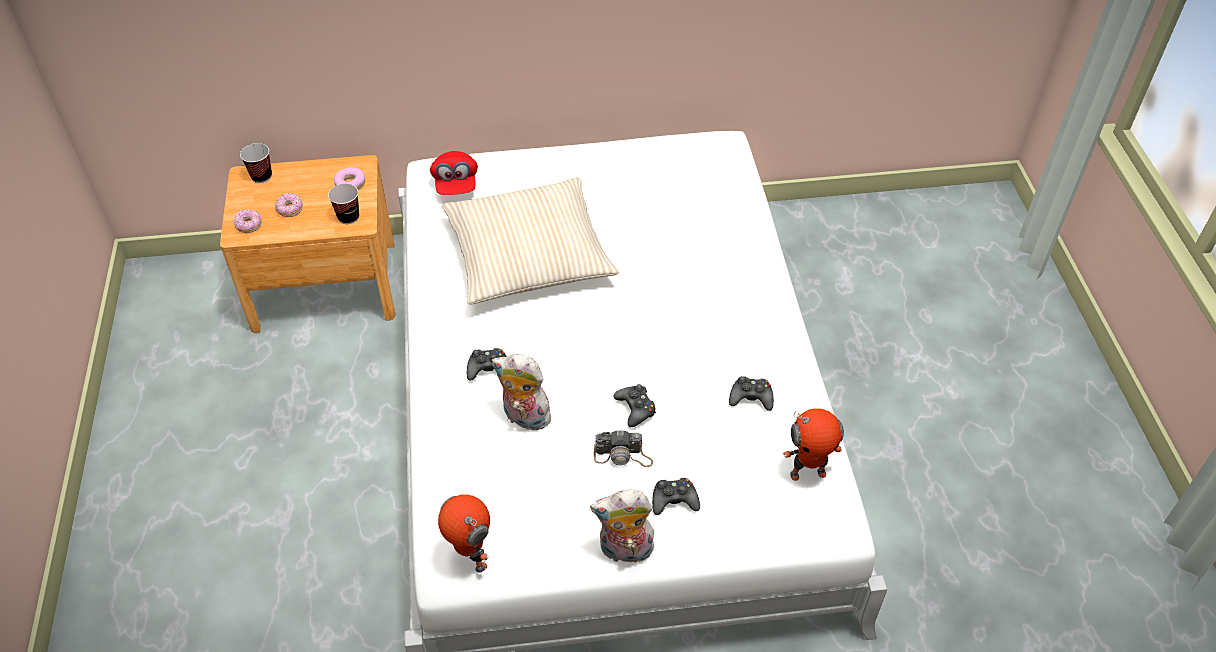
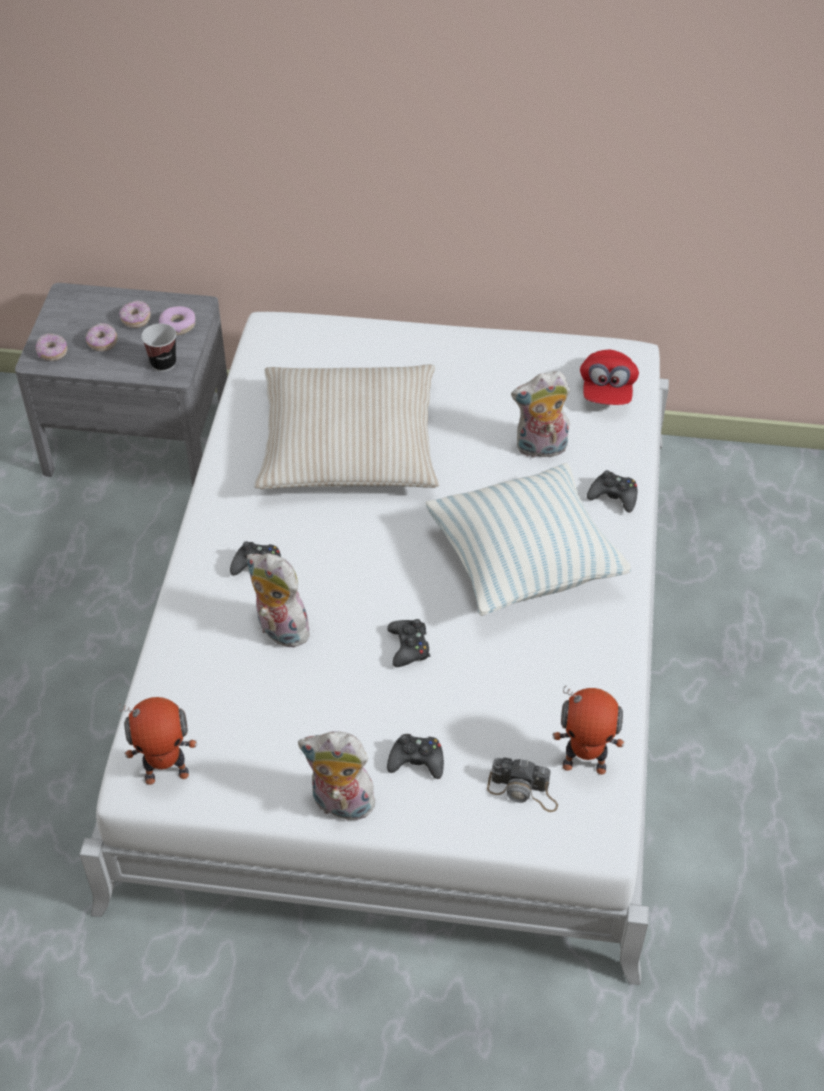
camera: 15 degrees right, 0 degrees up
(261, 176) = (84, 299): cup -> none
(312, 185) = (136, 319): none -> donut
(324, 285) = (138, 437): brown nightstand -> grey nightstand
(455, 184) = (294, 347): red cap -> red cap (607, 391)
(470, 559) = (166, 773): toy robot -> toy robot turned 105 degrees clockwise
(623, 455) = (376, 697): camera -> camera (523, 791)
(684, 229) = (540, 449): none -> plush toy
(702, 323) = (523, 565): none -> pillow
(751, 397) = (549, 663): black game controller -> black game controller (613, 496)

